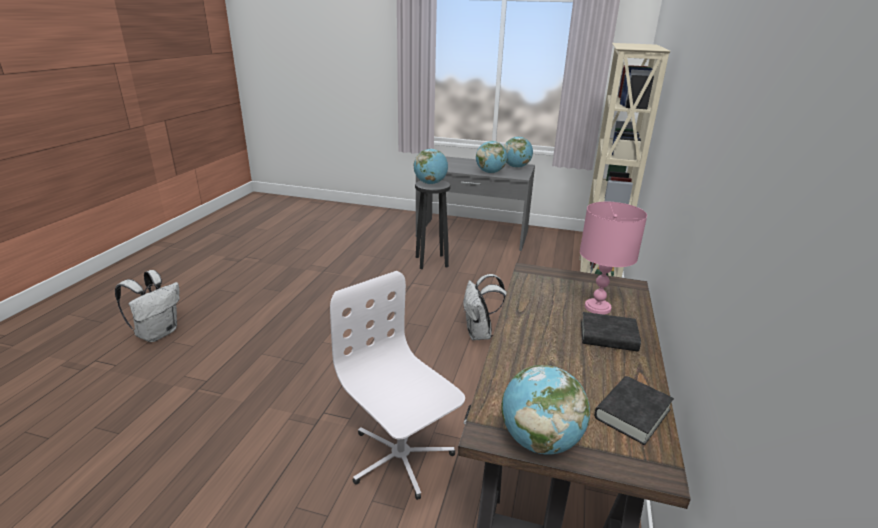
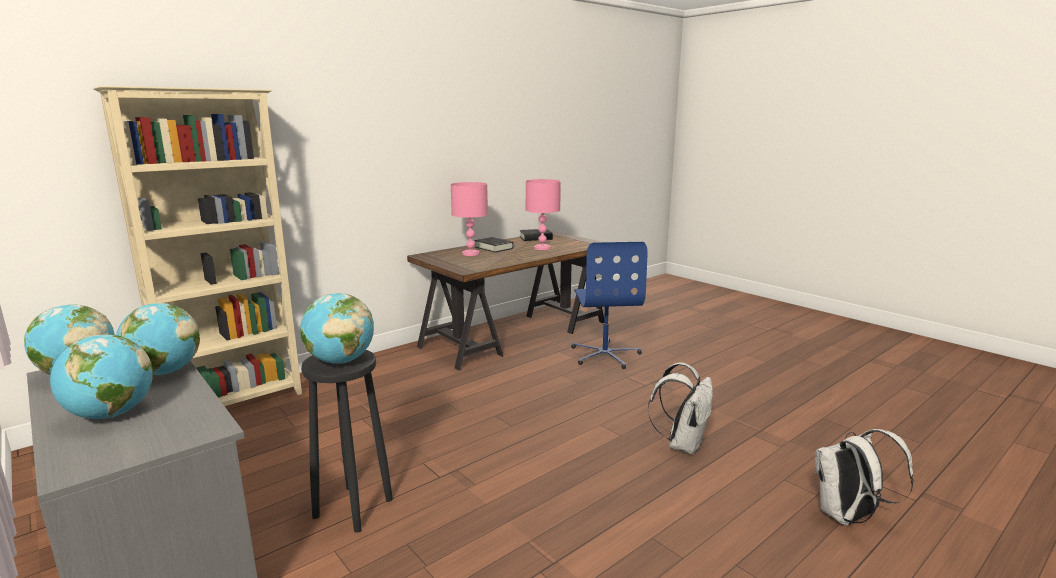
camera: 145 degrees left, 10 degrees down
(400, 457) = (605, 355): white office chair -> blue office chair
(481, 334) = (457, 393): white backpack -> white backpack (682, 444)
(539, 440) = (582, 240): globe -> globe (111, 415)
(549, 364) = (542, 248): none -> pink table lamp

